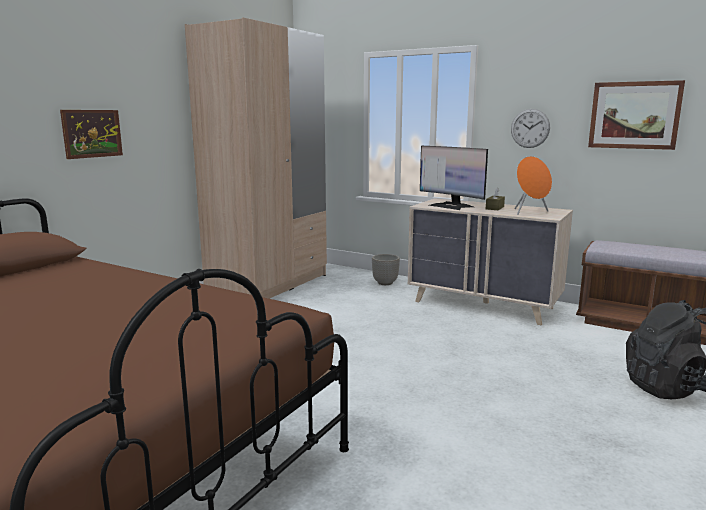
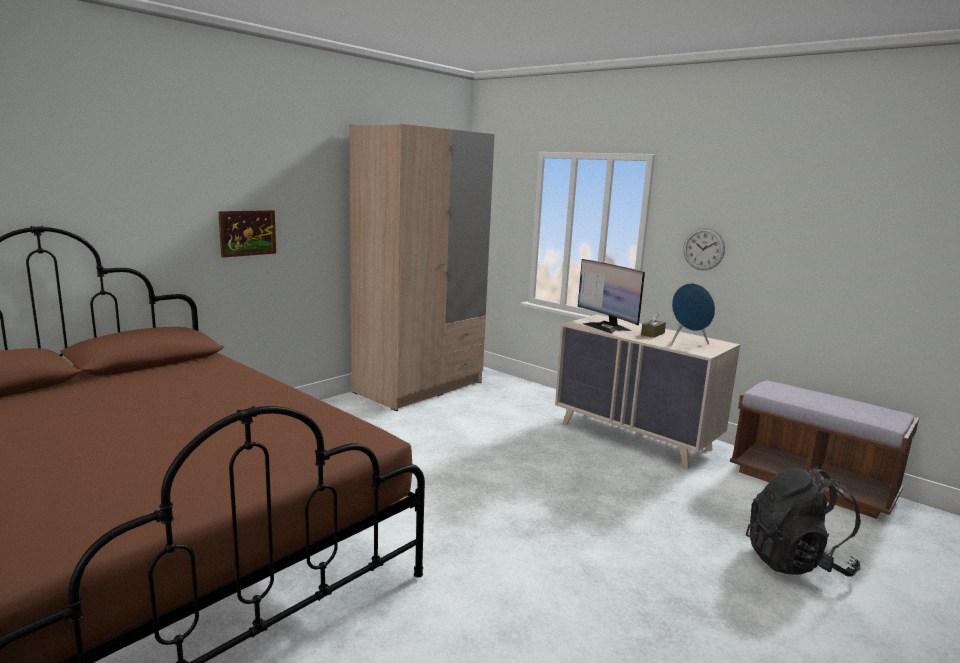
camera: 10 degrees right, 0 degrees up
(385, 283) = (540, 398): planter -> none
(530, 212) = (687, 343): orange speaker -> blue speaker
(634, 115) = (817, 246): picture -> none

